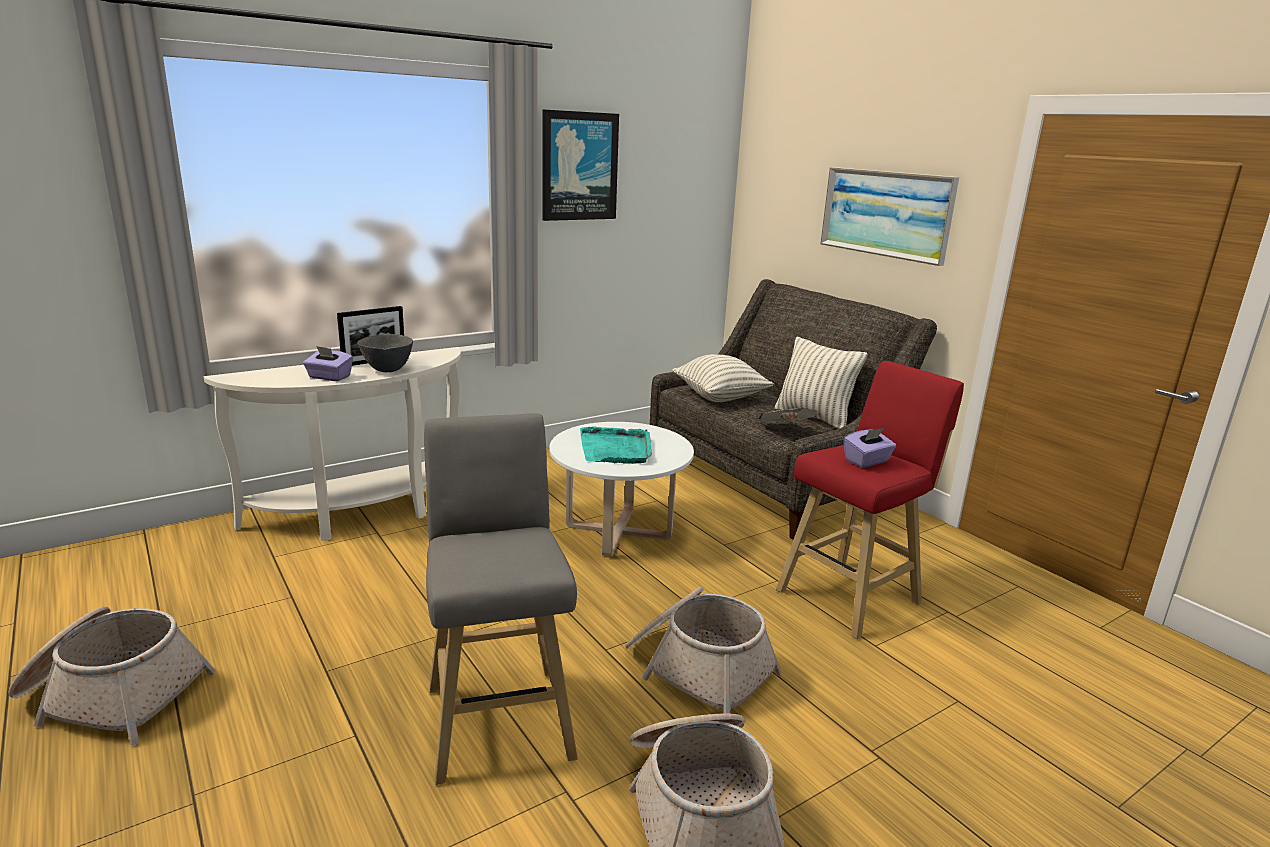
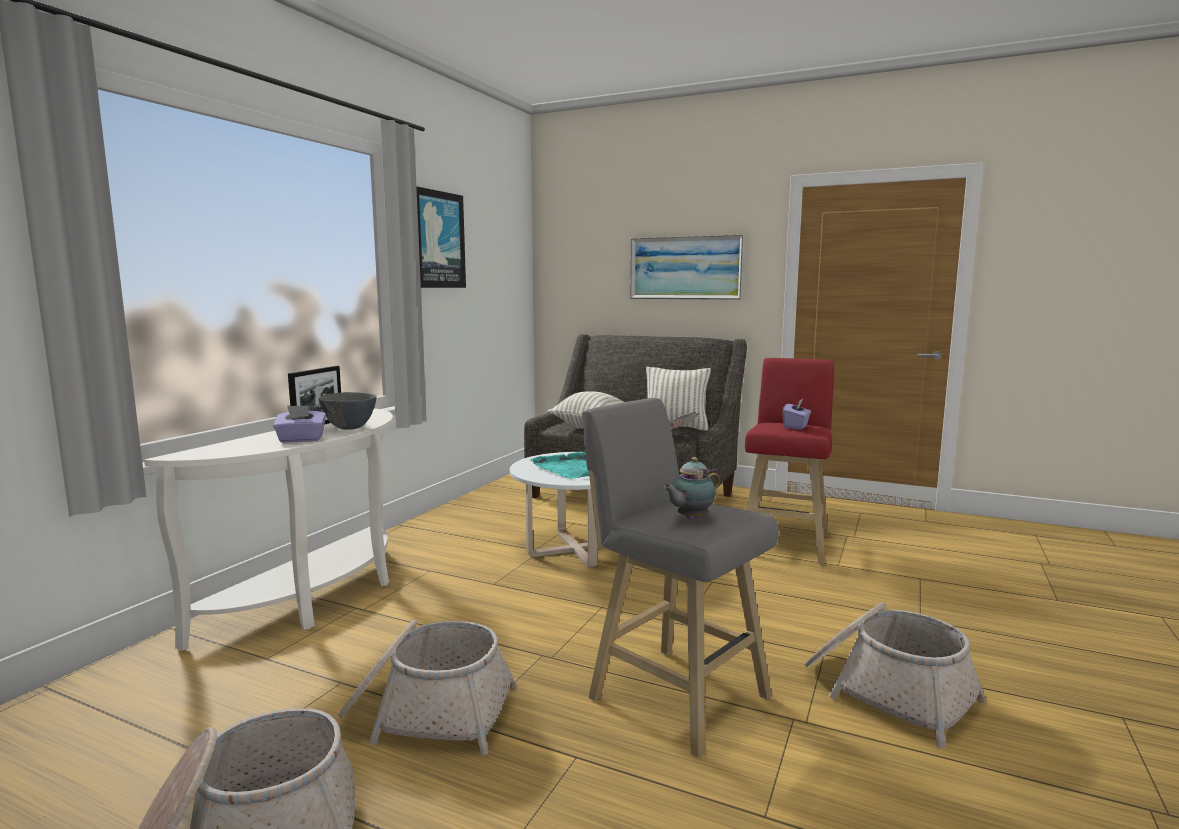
camera: 30 degrees left, 10 degrees down
(476, 557) = (690, 518): none -> teapot
(697, 668) = (759, 613): basket -> basket (428, 712)

